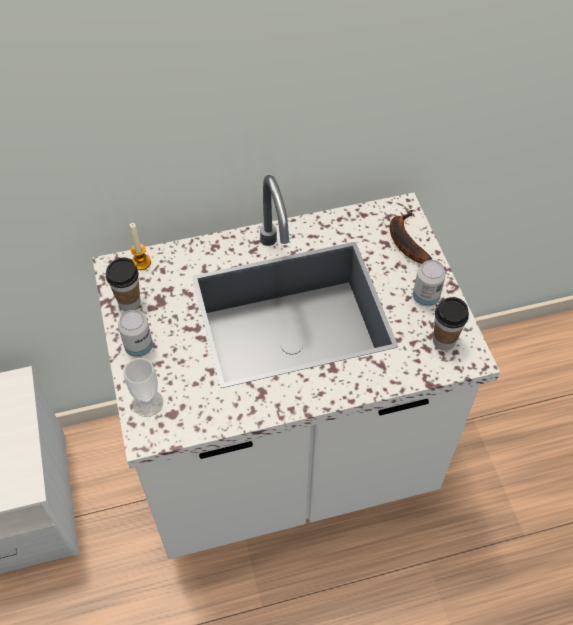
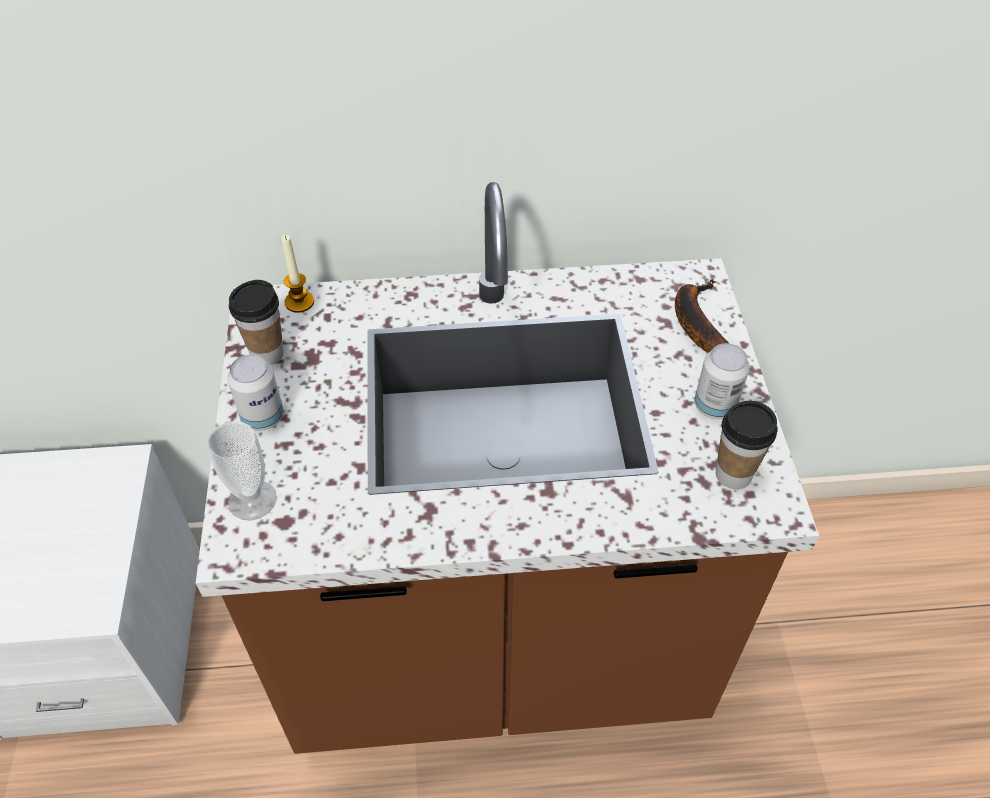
camera: 10 degrees right, 5 degrees down
(286, 464) = (495, 644): white counter -> brown counter

